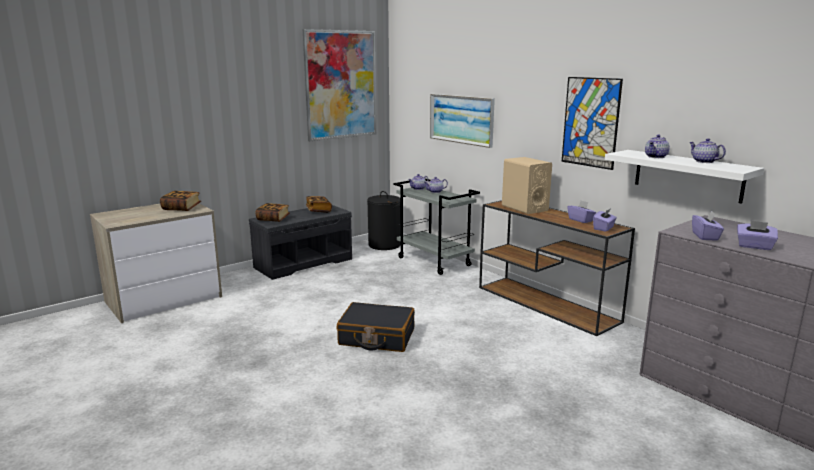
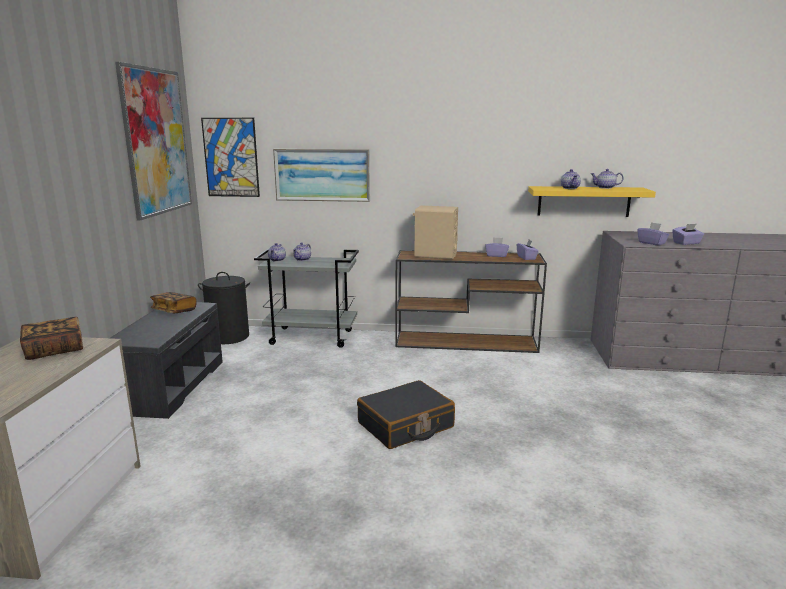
camera: 45 degrees left, 0 degrees up
(273, 219) = (138, 335): book -> none
(590, 122) = (489, 165): picture -> picture (231, 157)
(687, 175) = (583, 201): white shelf -> yellow shelf

